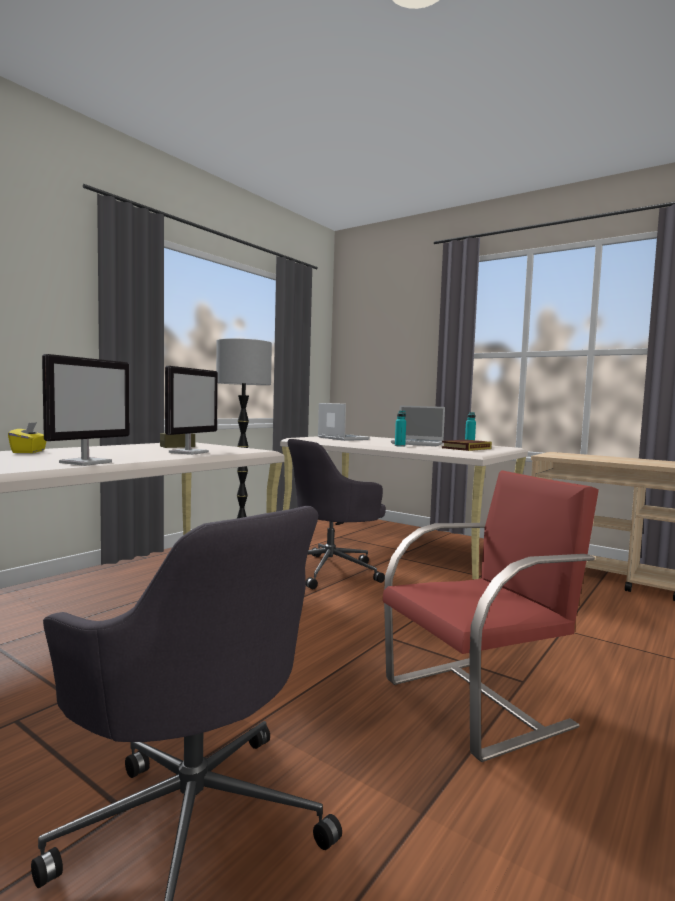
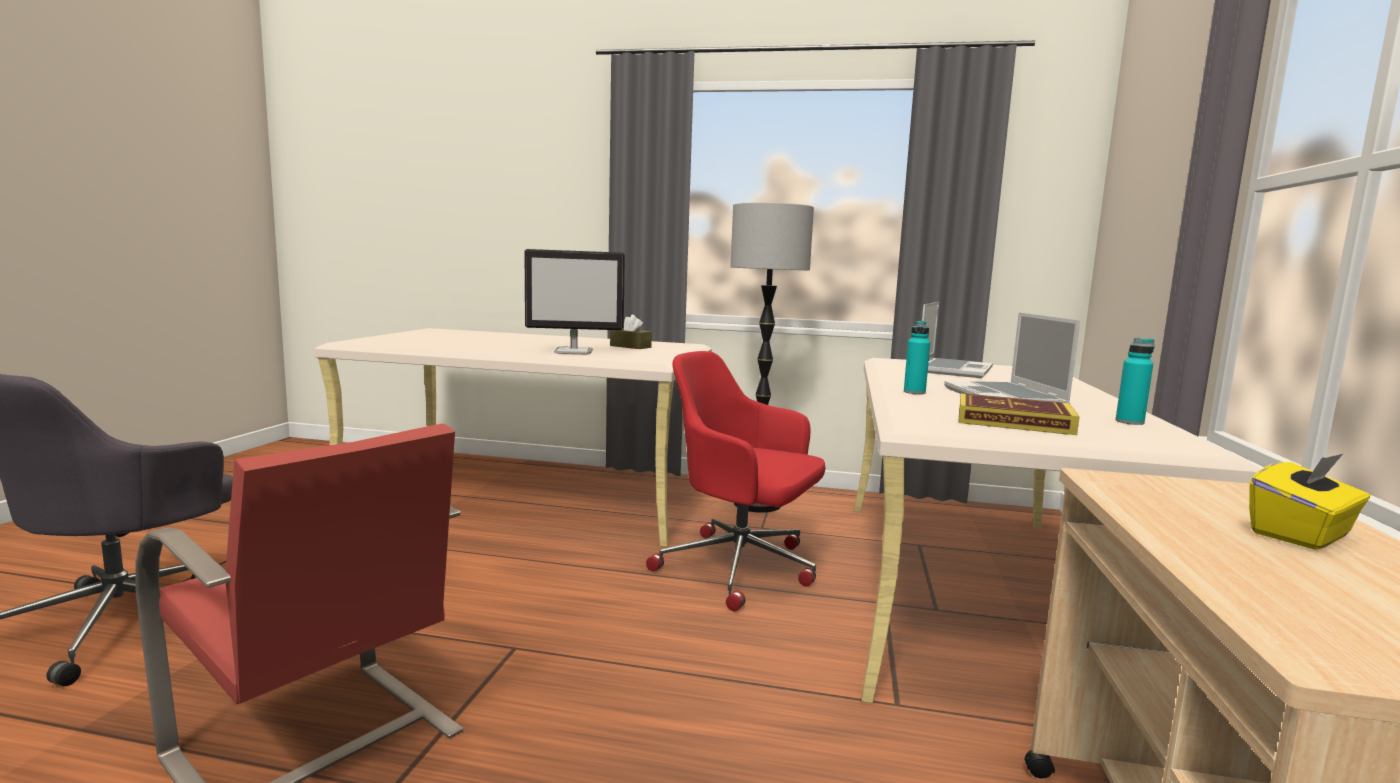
camera: 65 degrees right, 5 degrees up
(29, 452) = (502, 335): yellow tissue box -> yellow tissue box (1302, 535)
(86, 462) = (439, 346): monitor -> none
(331, 571) = (741, 568): grey office chair -> red office chair

